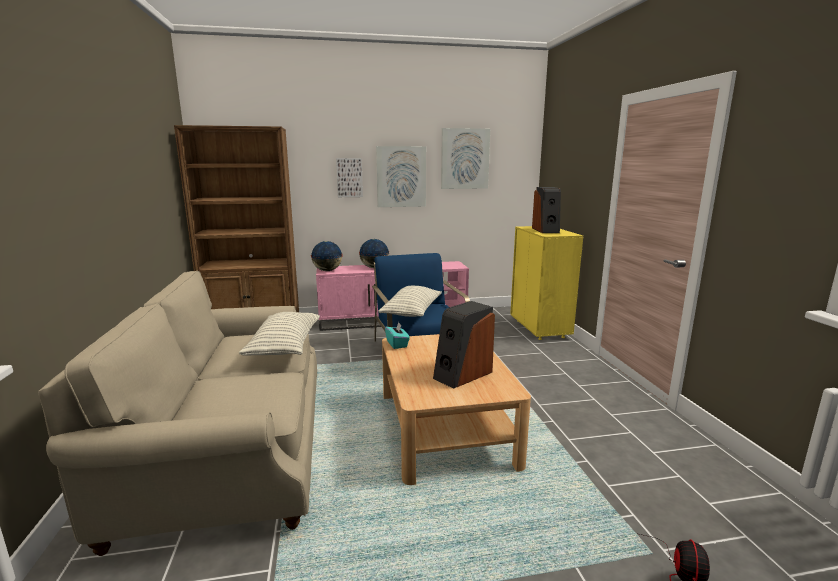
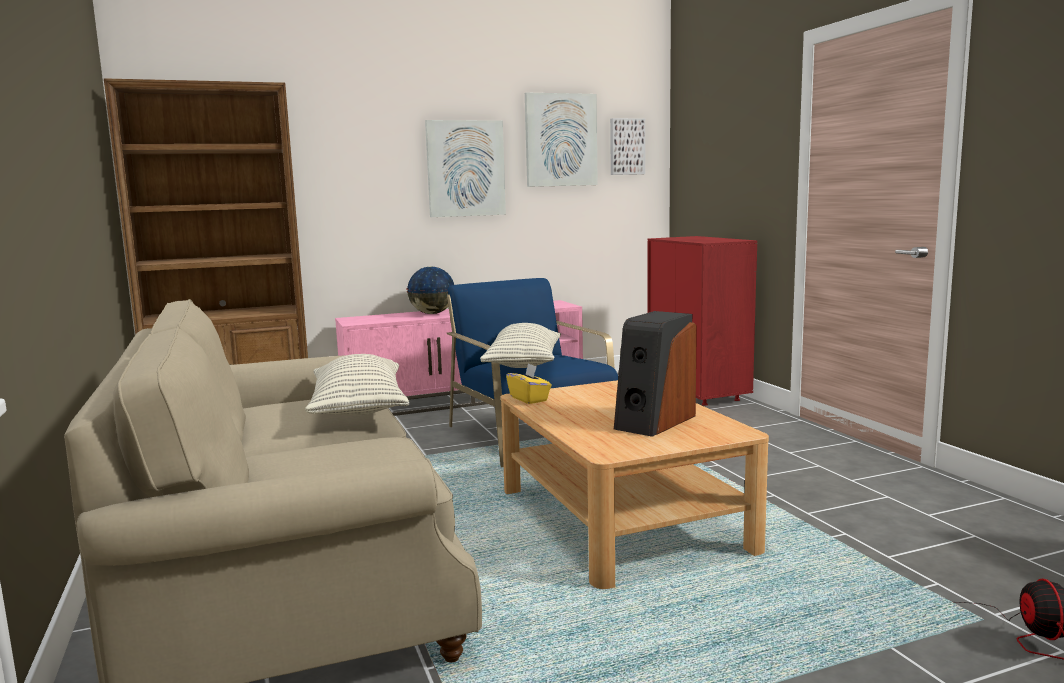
camera: 10 degrees left, 5 degrees down
(327, 270) = (358, 321): globe -> none
(349, 177) = (384, 170): picture -> picture (626, 147)
(397, 344) = (529, 399): turquoise tissue box -> yellow tissue box
(540, 329) = (699, 393): yellow cabinet -> red cabinet
(546, 230) = (698, 239): speaker -> none

